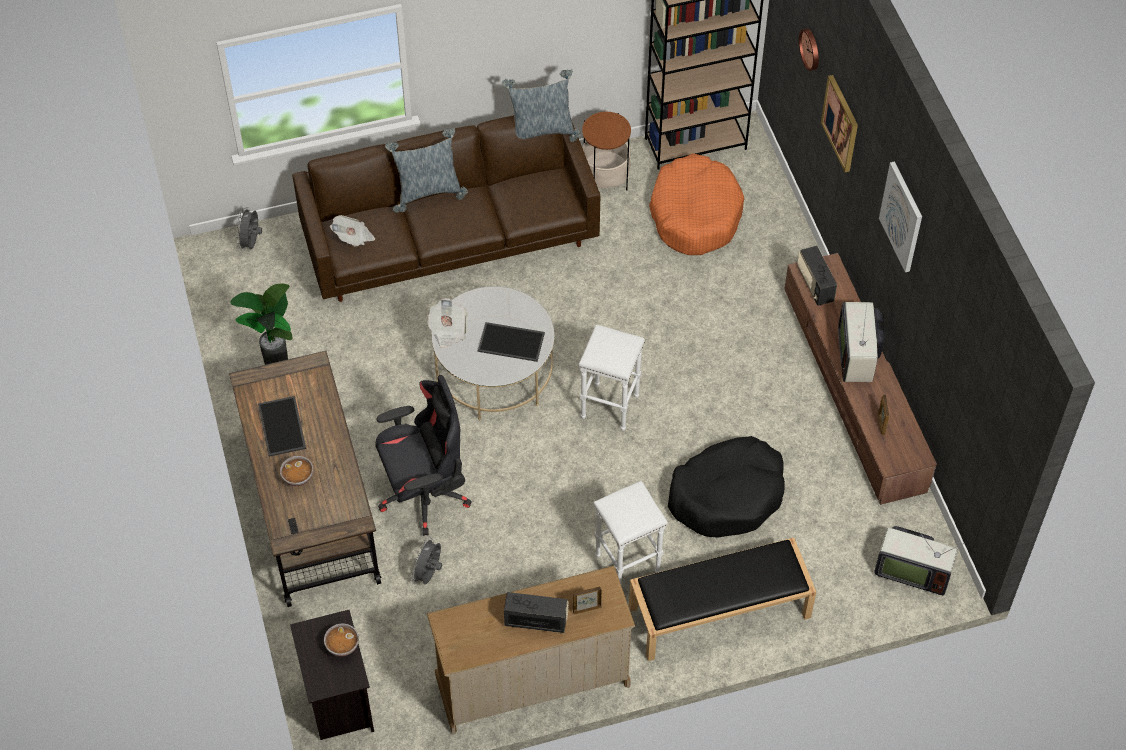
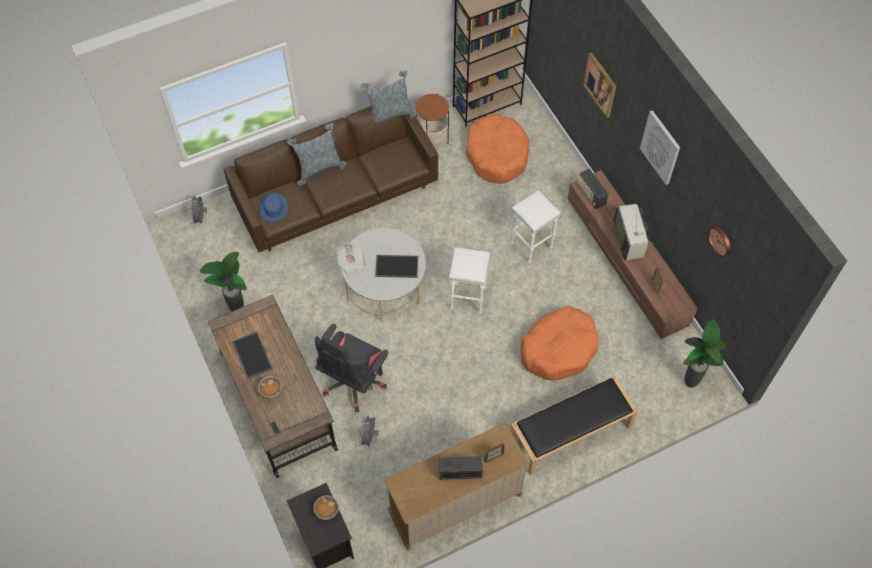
camera: 10 degrees left, 5 degrees up
(353, 238) = (274, 208): newspaper -> blue hat
(423, 496) = (354, 381): black office chair -> black office chair turned 150 degrees clockwise
(627, 565) = (502, 409): white stool -> white stool (531, 246)
(727, 495) = (558, 348): black dog bed -> orange dog bed
(811, 49) = (570, 35): wall clock -> wall clock (720, 240)
(911, 571) = (690, 382): television -> potted plant

